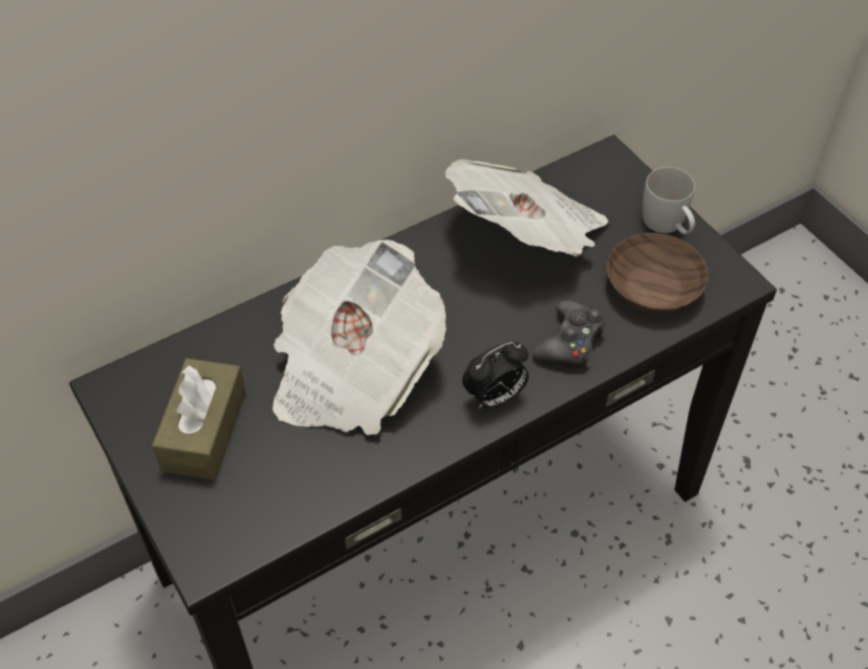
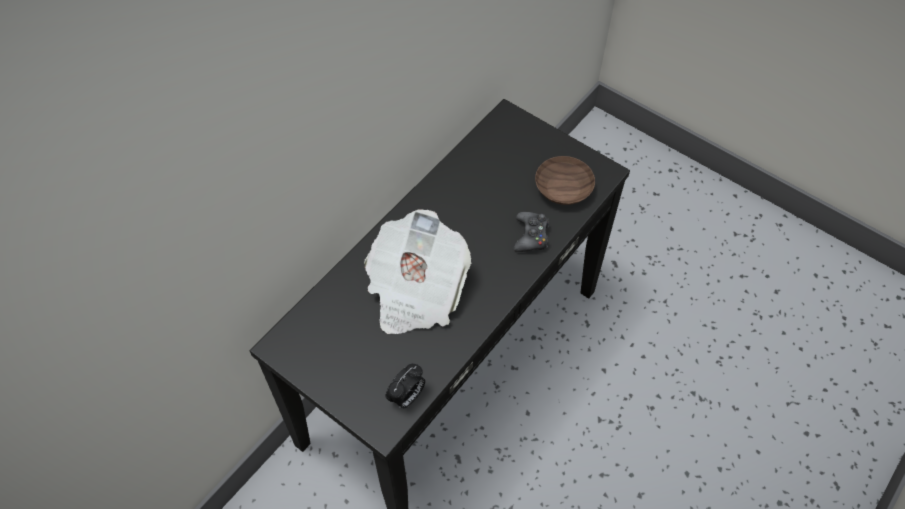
camera: 20 degrees left, 5 degrees up
(204, 431) = (346, 354): brown tissue box -> none
(495, 397) = (503, 281): alarm clock -> alarm clock (407, 397)
(528, 236) = (481, 177): newspaper -> none
(668, 225) = (556, 148): white mug -> none

